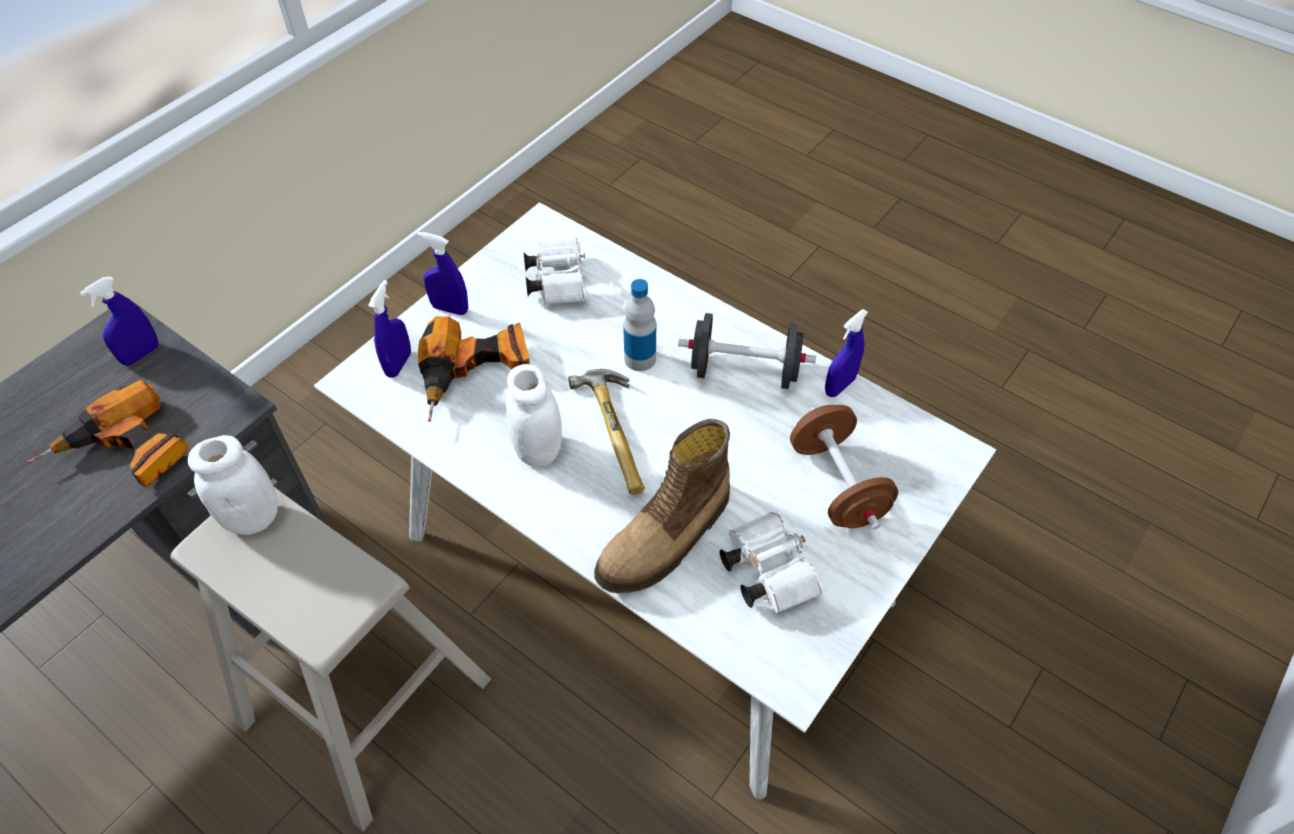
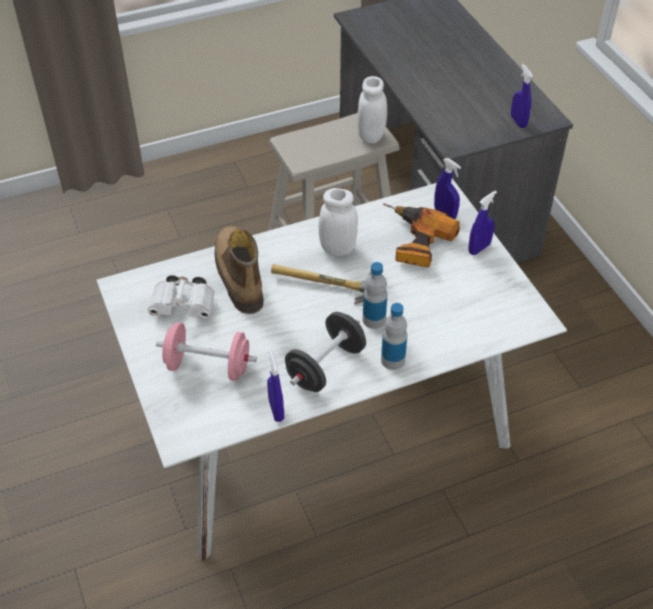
camera: 120 degrees right, 5 degrees down
(127, 453) = (446, 107): power drill -> none
(557, 280) = (473, 307): white binoculars -> none
(688, 318) = (393, 360): none -> bottle
(837, 485) = (208, 366): brown dumbbell -> pink dumbbell

